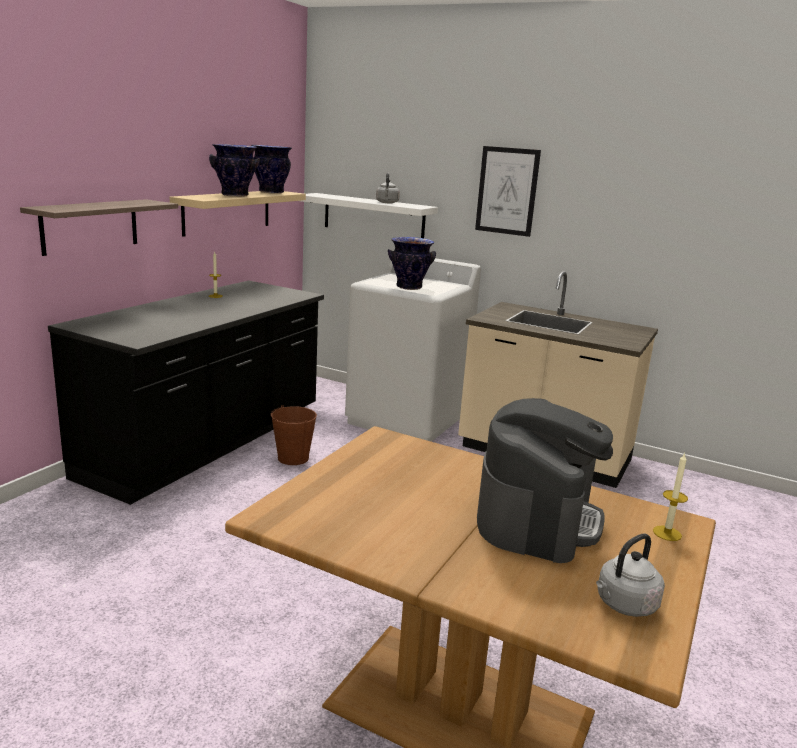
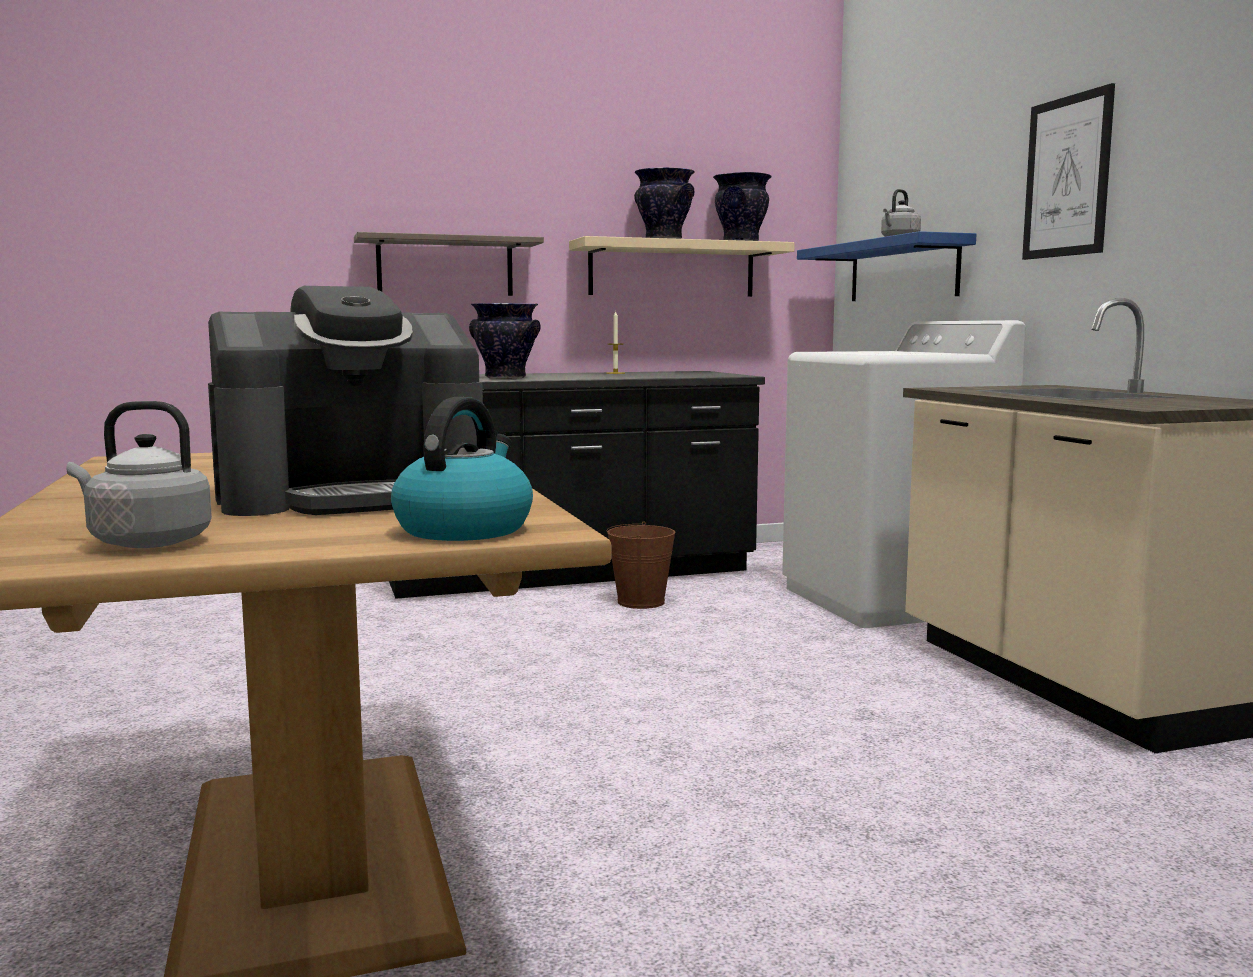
camera: 45 degrees right, 10 degrees down
(373, 216) = (903, 271): white shelf -> blue shelf
(409, 287) = (863, 353): vase -> vase (505, 378)
(667, 533) = (464, 529): candle -> kettle

